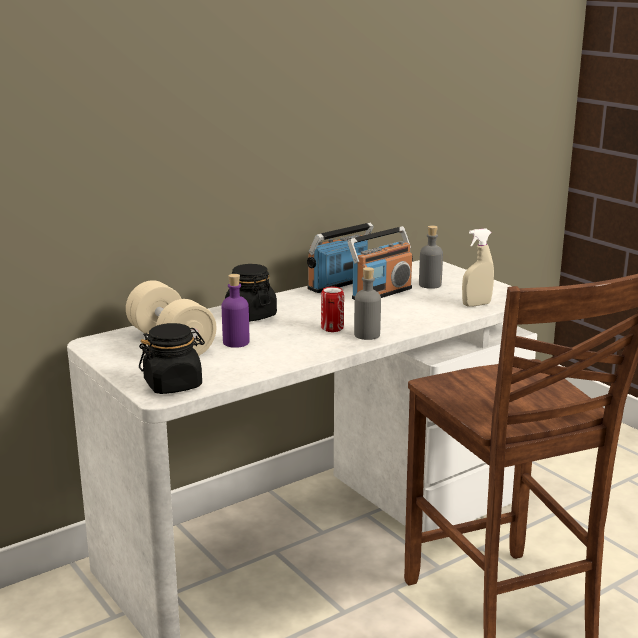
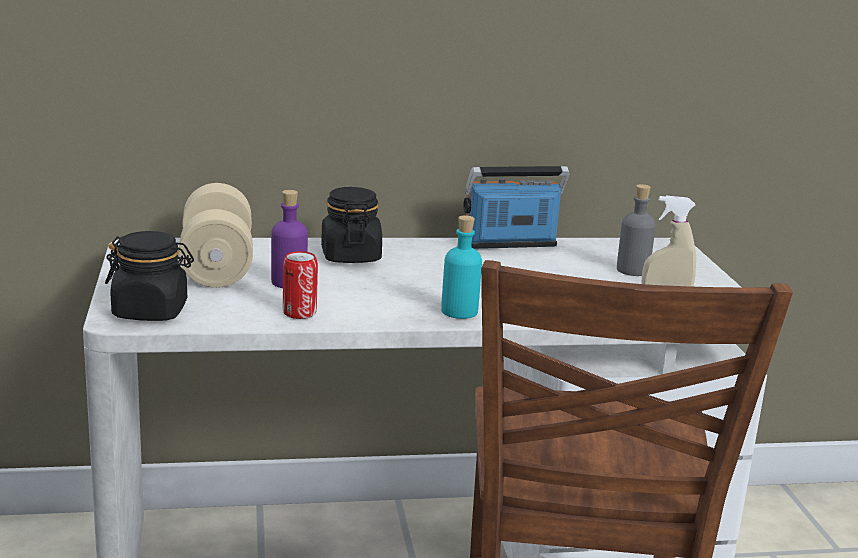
camera: 25 degrees right, 0 degrees up
(332, 328) = (427, 293): can -> can (299, 313)
(367, 335) = (459, 311): grey bottle -> turquoise bottle
(381, 293) = (550, 266): radio -> none

